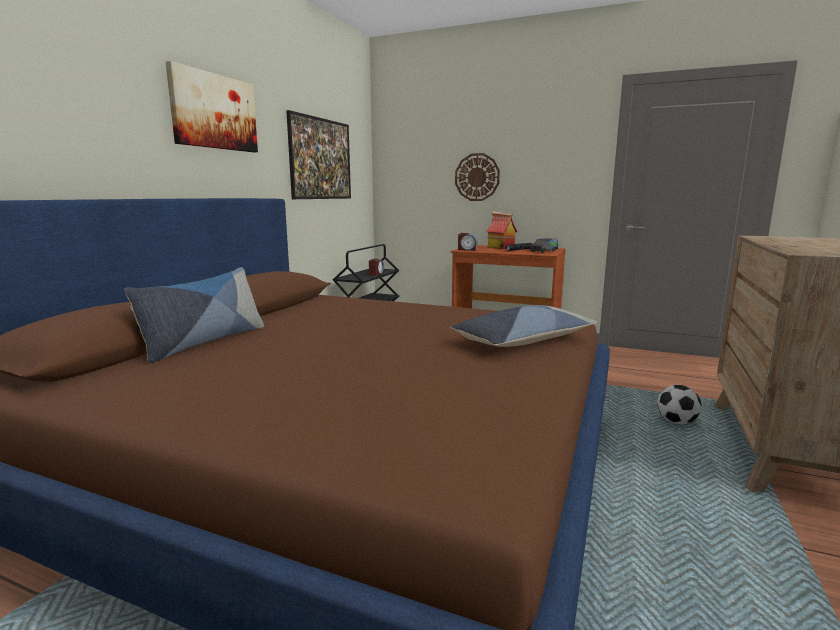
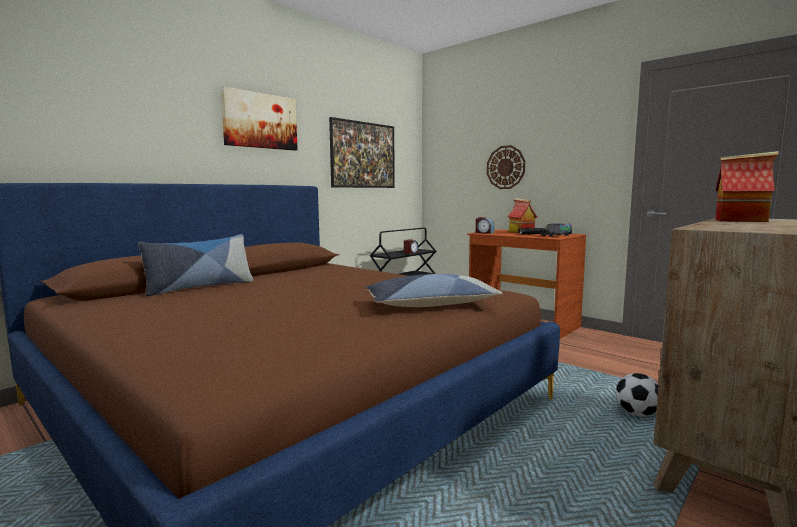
camera: 20 degrees right, 5 degrees down
(779, 240) = (741, 220): none -> toy house

